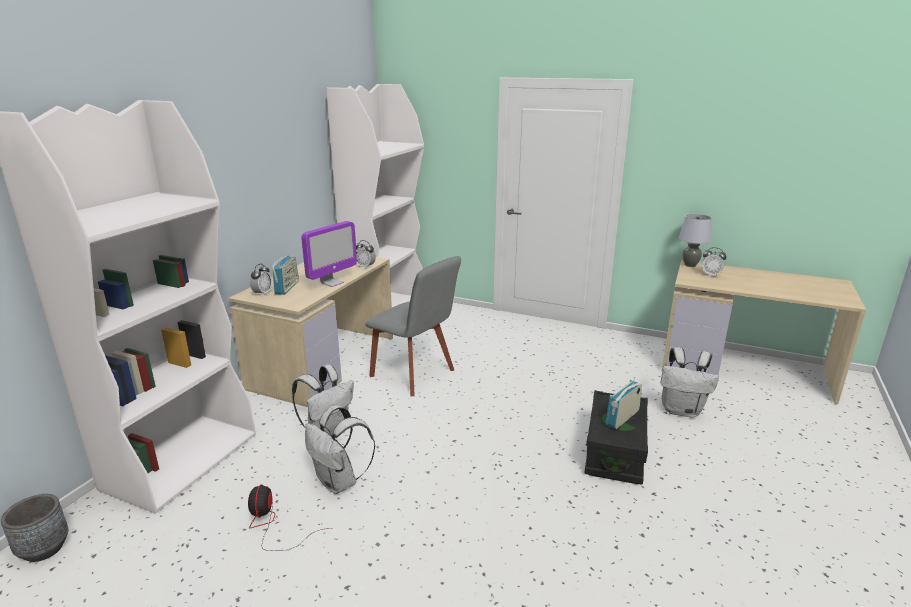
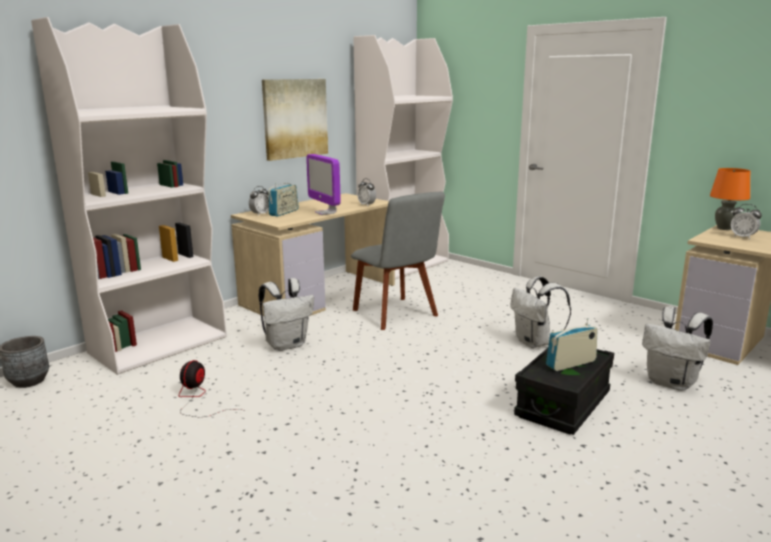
camera: 20 degrees right, 5 degrees down
(279, 182) = (295, 118): none -> picture
(332, 283) = (325, 213): monitor -> monitor turned 90 degrees clockwise
(339, 482) = (273, 380): white backpack -> white backpack (535, 343)
(690, 265) = (724, 228): grey table lamp -> orange table lamp

